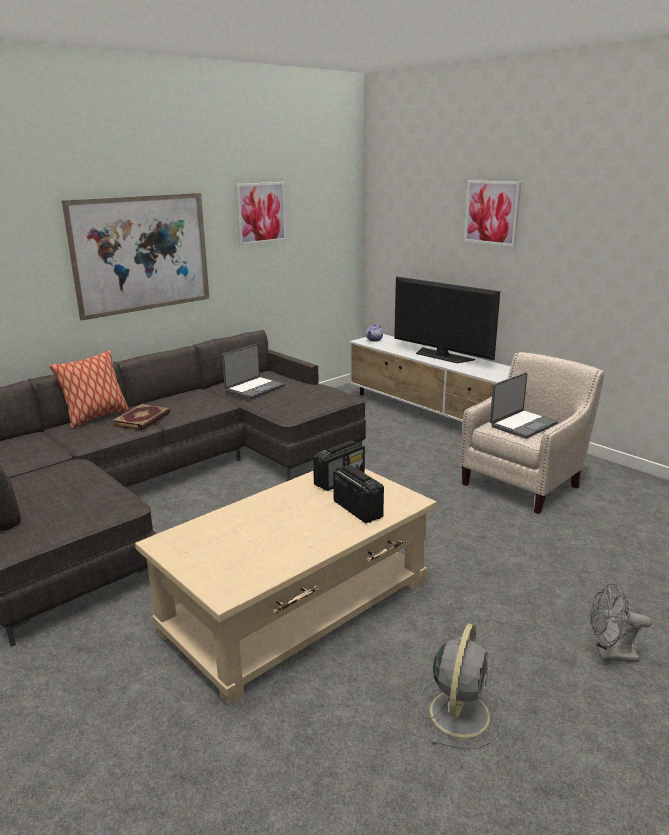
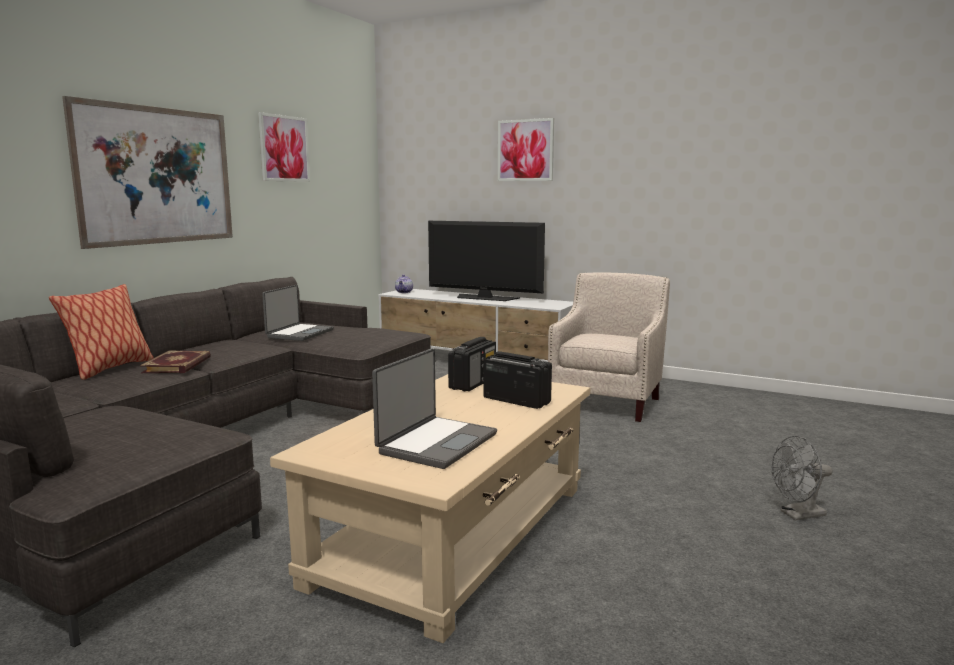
camera: 20 degrees left, 10 degrees down
(460, 711) = (705, 589): grey fan -> none
(522, 425) = (605, 337): laptop -> laptop (436, 443)

